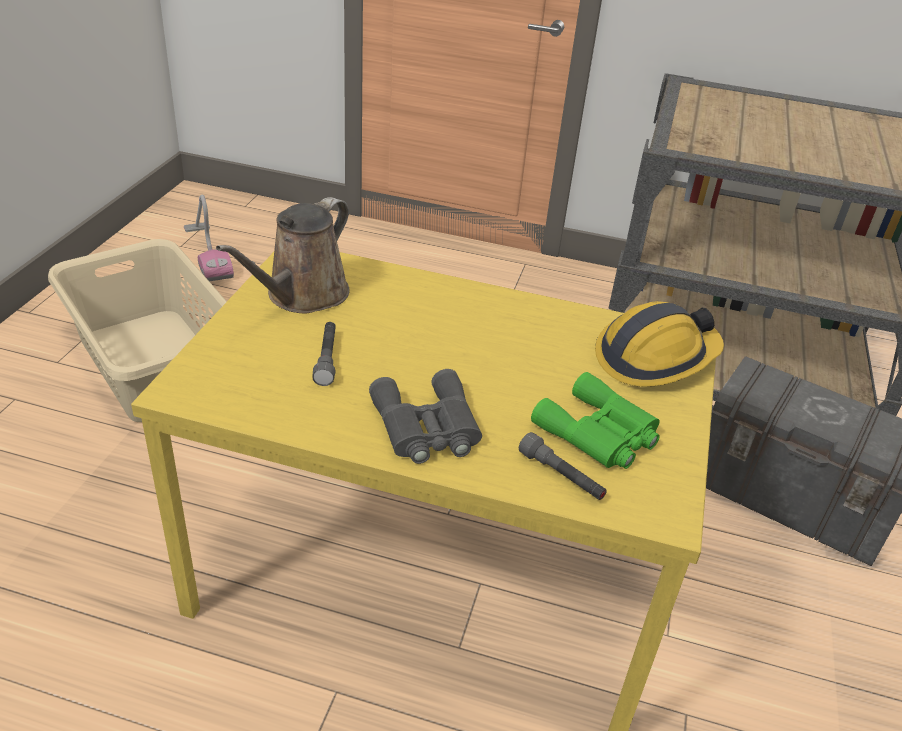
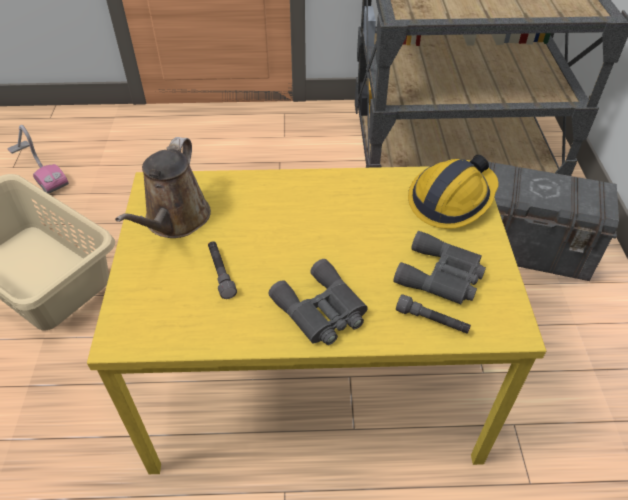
camera: 15 degrees left, 10 degrees up
(599, 434) = (442, 276): green binoculars -> grey binoculars

